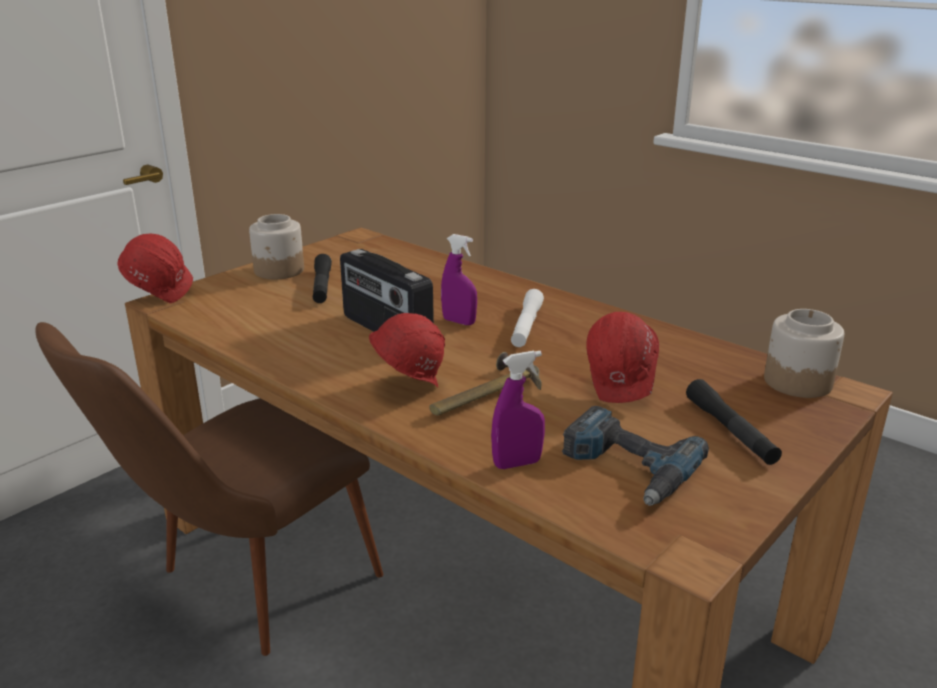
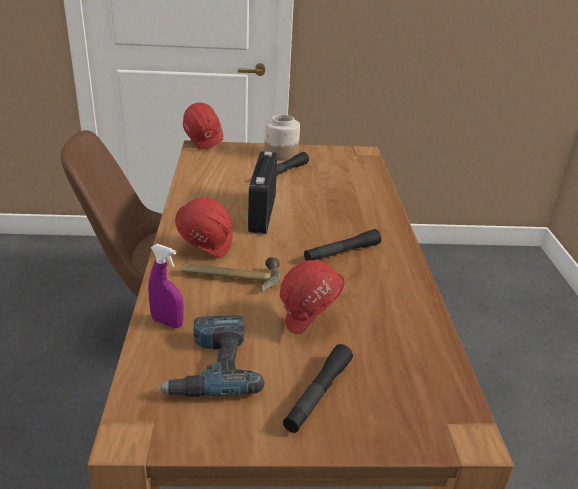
camera: 45 degrees right, 5 degrees up
(459, 322) = (310, 229): purple spray bottle -> none
(526, 326) = (342, 252): white flashlight -> black flashlight
(797, 382) = (445, 401): jar -> none

